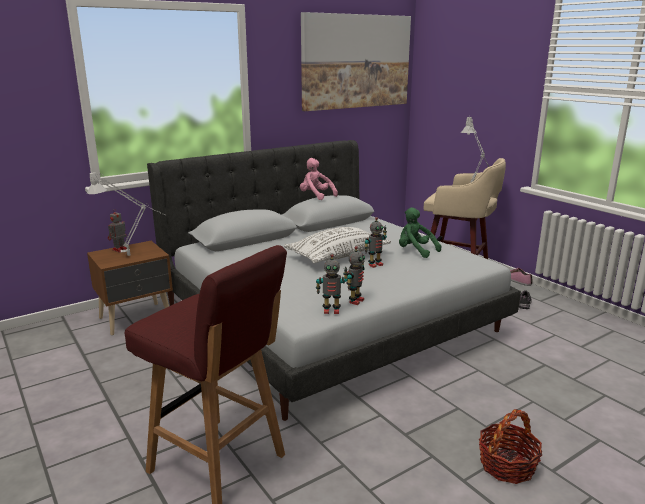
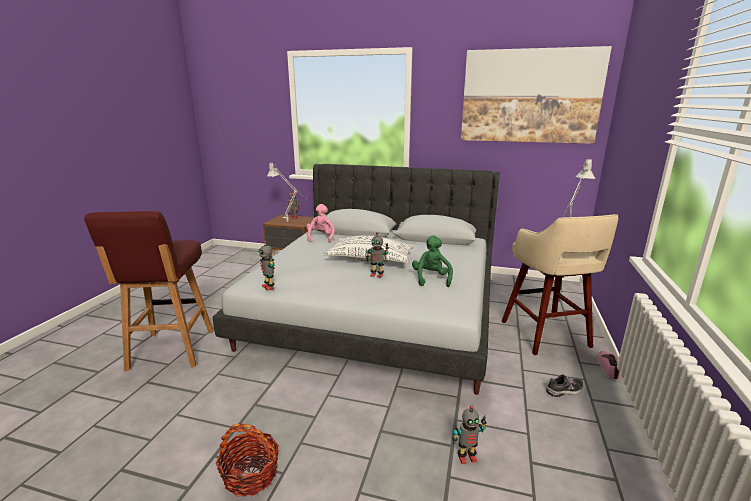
camera: 50 degrees right, 0 degrees up
(316, 196) = (431, 213): pink plush toy -> pink plush toy (321, 238)
(355, 301) = (295, 288): toy robot -> toy robot (466, 457)

